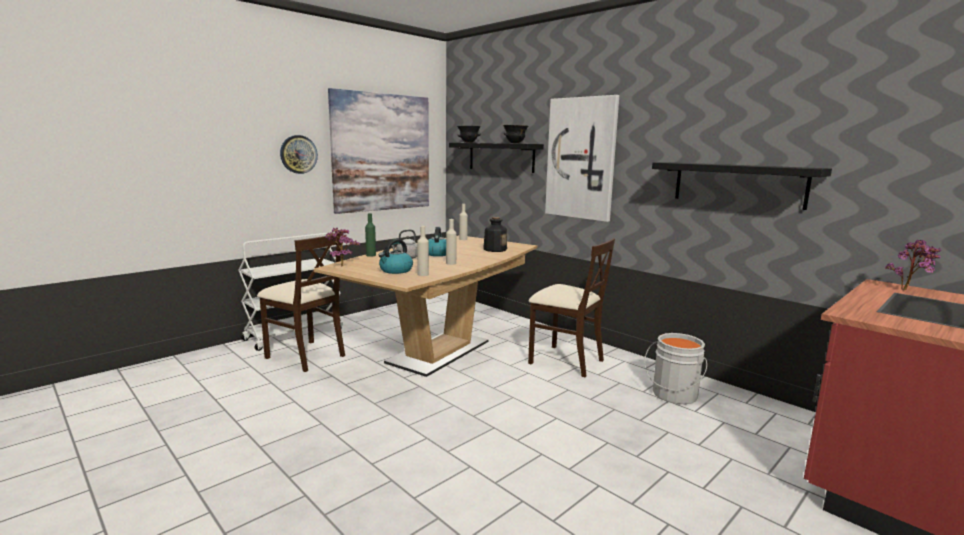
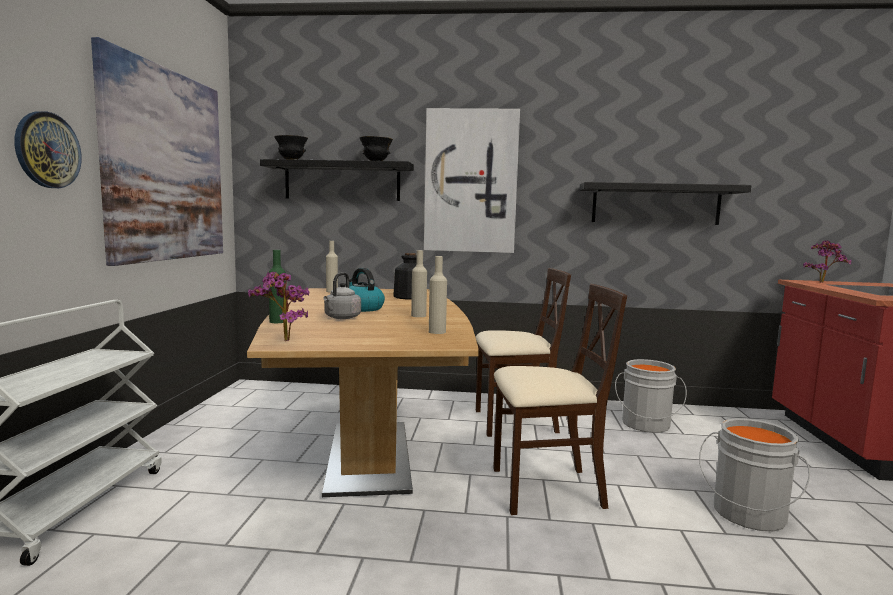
camera: 40 degrees left, 5 degrees down
(305, 356) = (162, 536): beige chair -> beige chair (545, 489)
(395, 270) = (386, 333): kettle -> none
(612, 469) = (747, 515): none -> grey bucket

